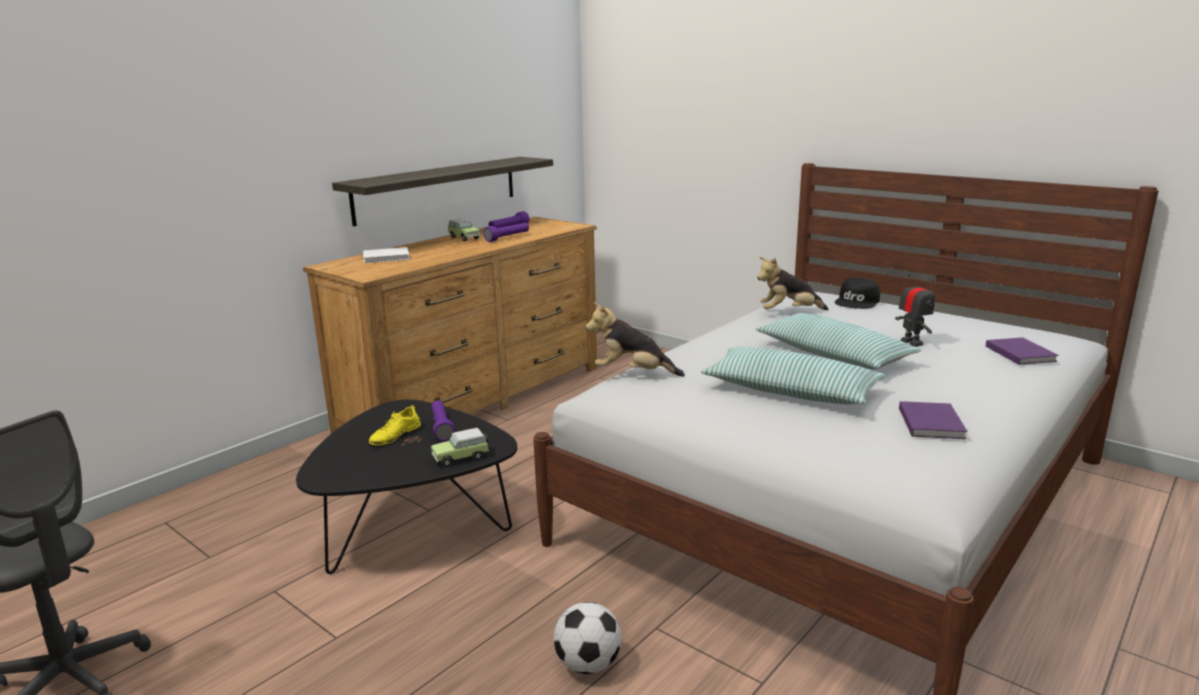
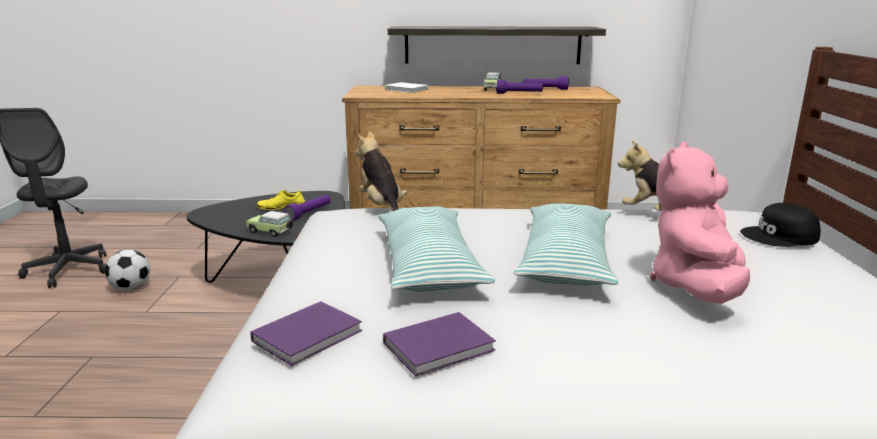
camera: 50 degrees right, 0 degrees up
(588, 664) = (173, 406): football -> football (131, 288)
(911, 342) = (696, 287): toy robot -> pink plush toy
(1020, 353) = (819, 362): purple book -> purple book (310, 335)

